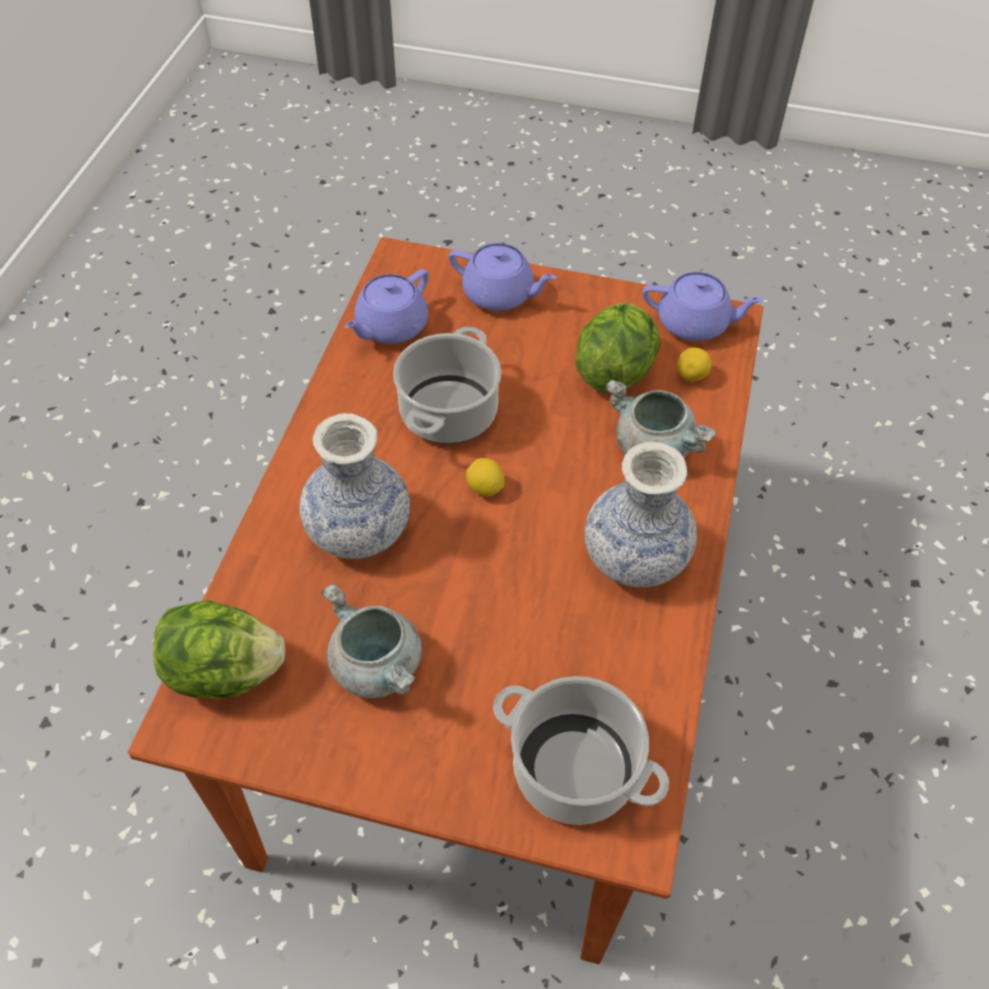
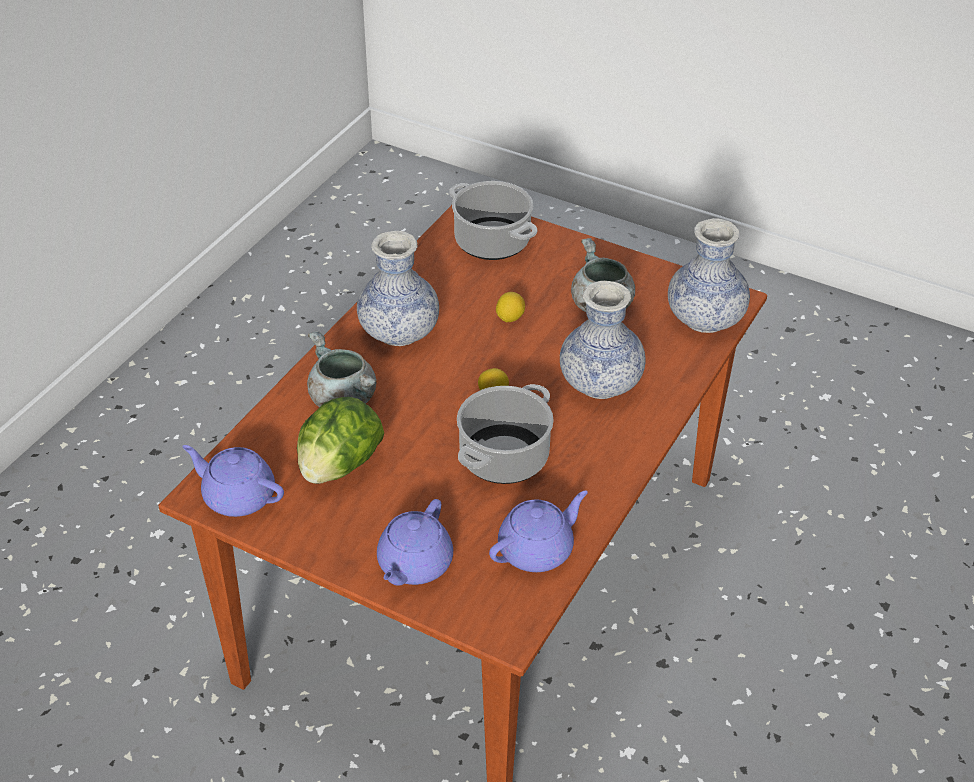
camera: 165 degrees left, 10 degrees down
(225, 672) = (705, 319): lettuce -> vase
(500, 295) = (414, 565): purple teapot -> purple teapot turned 105 degrees counterclockwise
(692, 376) = (273, 449): lemon -> lemon (510, 318)

